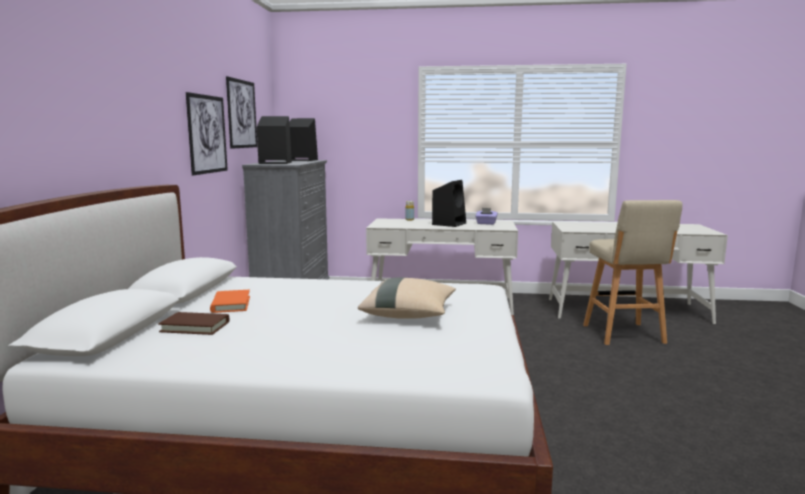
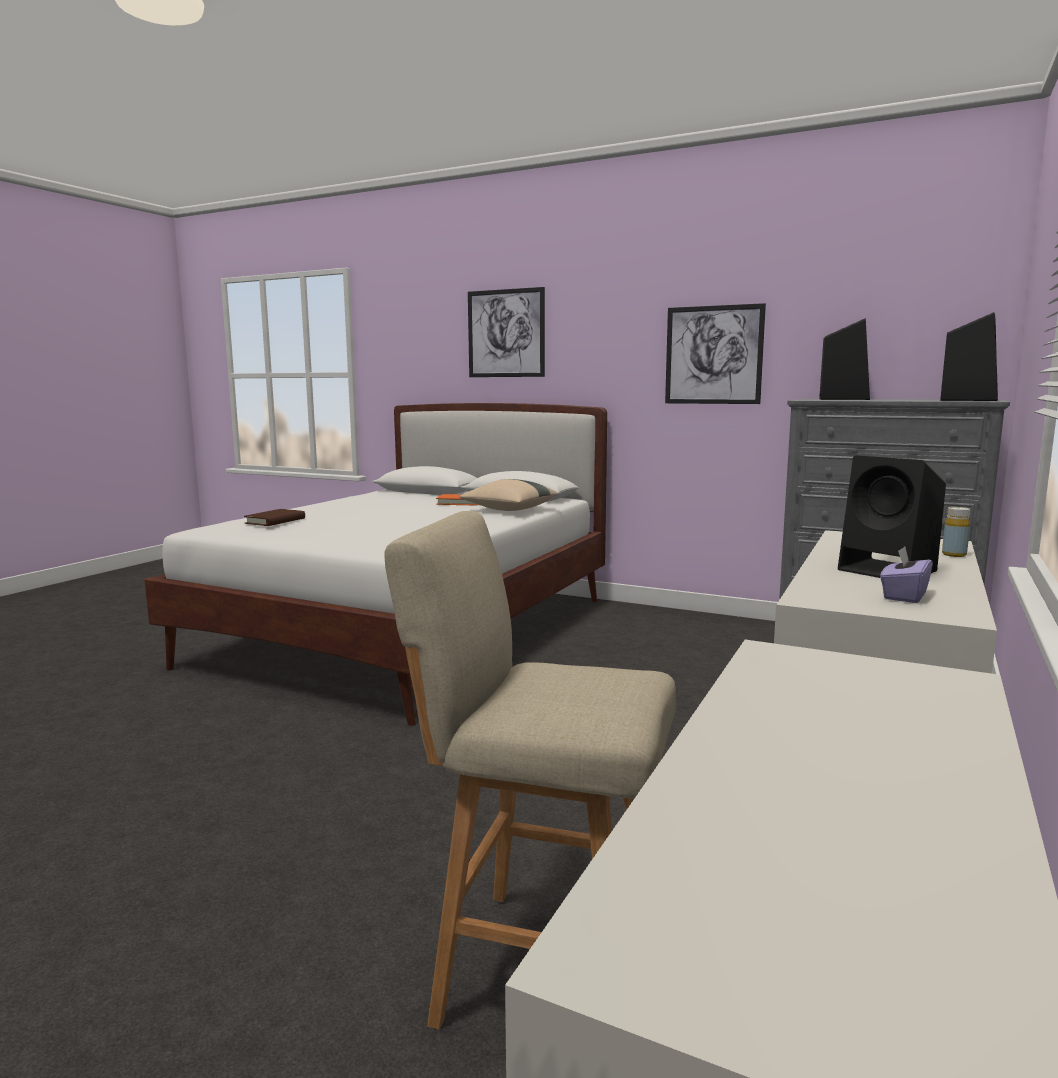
camera: 110 degrees right, 0 degrees up
(195, 327) = (413, 498): brown book -> brown book (275, 521)
(242, 114) = (836, 321): picture -> picture (506, 333)
(409, 314) = (352, 527): beige pillow -> beige pillow (509, 510)

